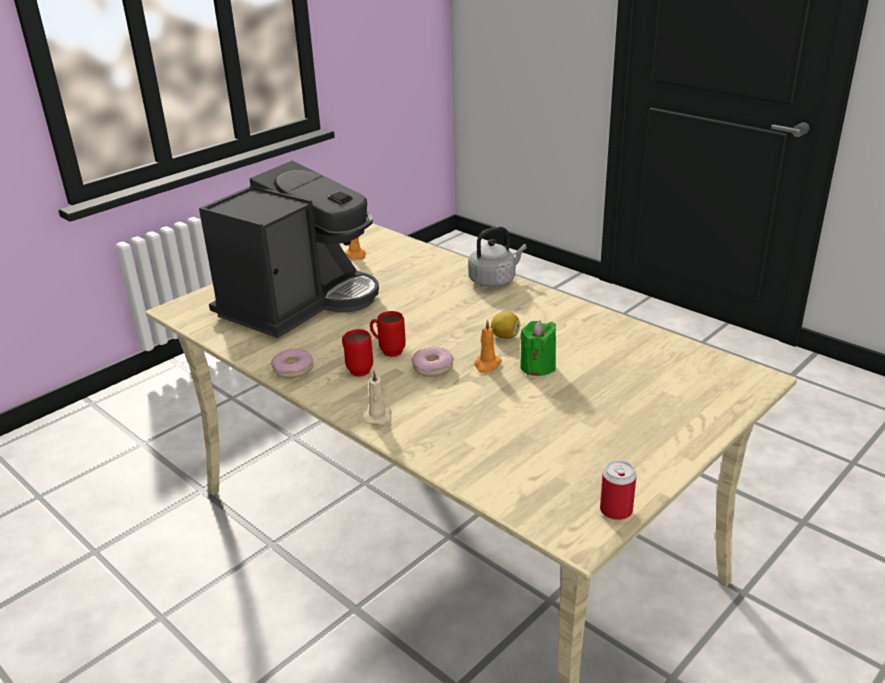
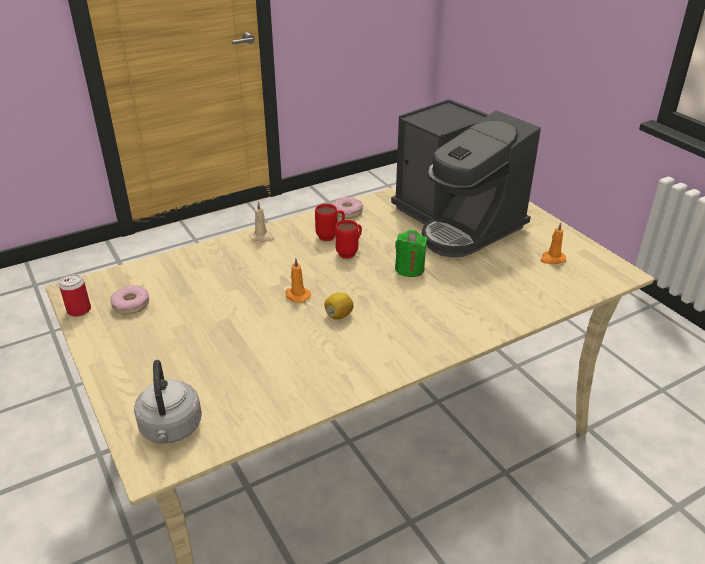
camera: 105 degrees right, 5 degrees up
(432, 367) = (310, 269): donut -> donut (130, 305)
(494, 280) = (461, 335): grey kettle -> grey kettle (171, 429)
(537, 367) = (275, 321): green candle -> green candle (409, 269)

